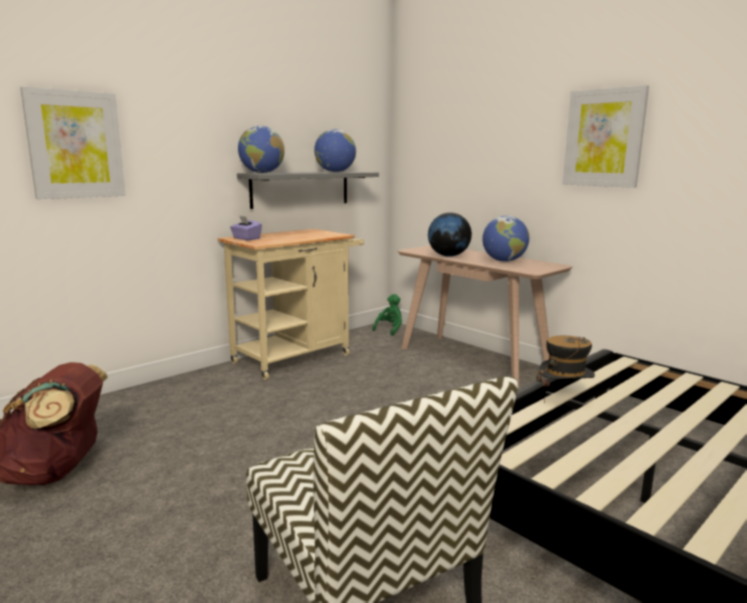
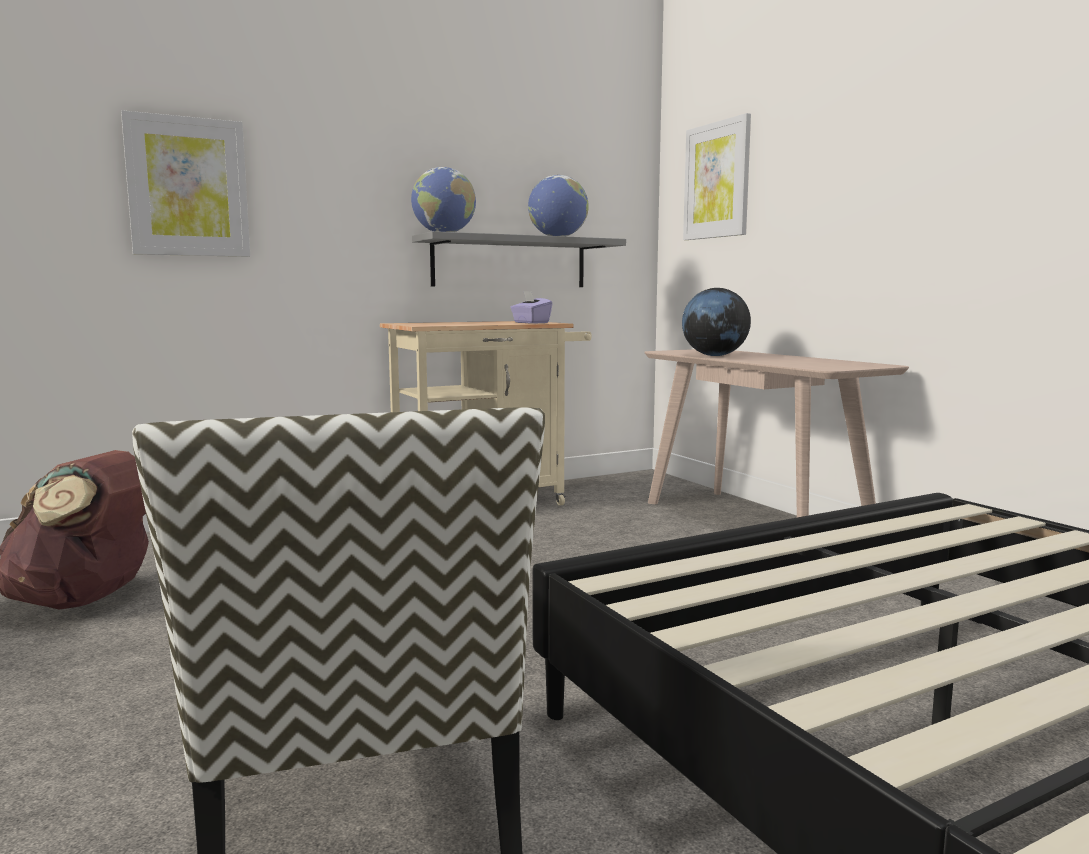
camera: 15 degrees right, 5 degrees down
(246, 239) = (414, 323): purple tissue box -> purple tissue box (530, 323)
(390, 329) = (646, 480): green plush toy -> none
(504, 261) = (797, 360): globe -> none
(563, 398) = (805, 544): hat -> none
(604, 138) = (957, 150): picture -> picture (717, 180)

